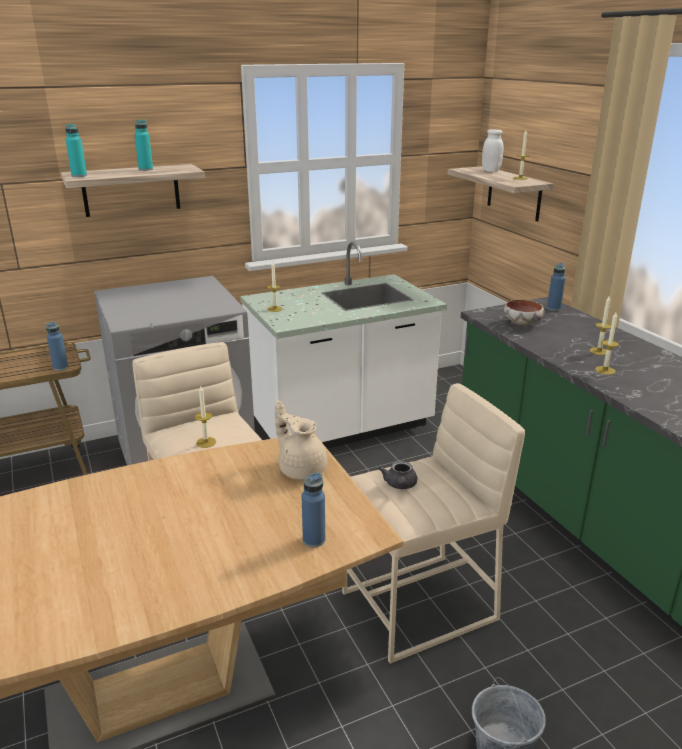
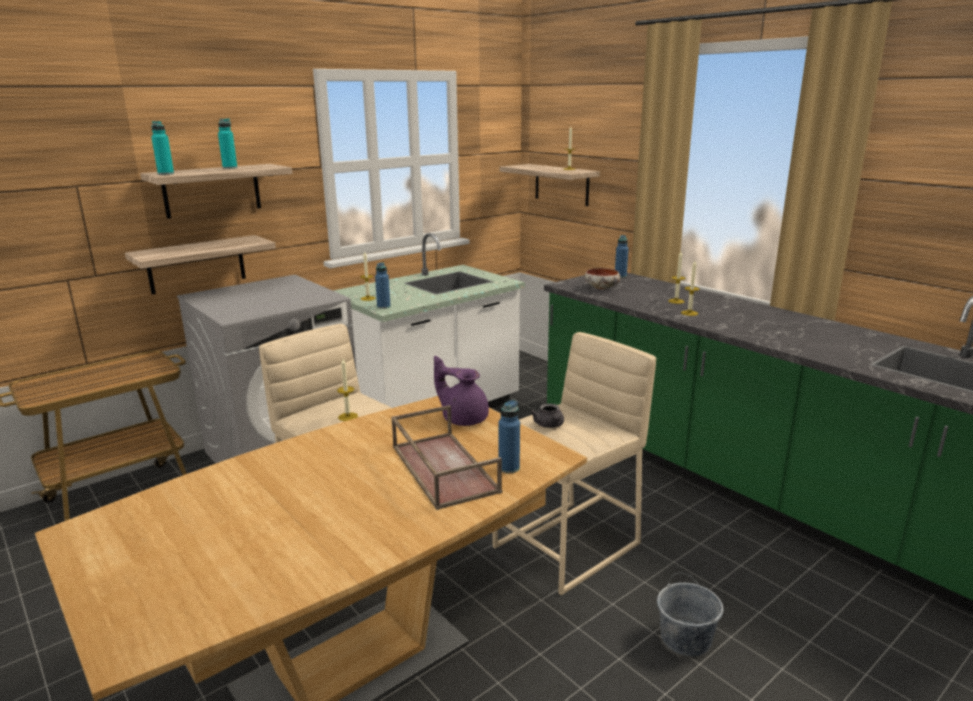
camera: 15 degrees left, 5 degrees down
(60, 367) = (159, 372): blue bottle -> blue bottle (383, 307)
(114, 262) = (196, 264): none -> shelf
(247, 528) = (442, 468): none -> brown tray
(301, 468) = (463, 418): beige teapot -> purple teapot
(490, 171) = (538, 166): white jar -> none

